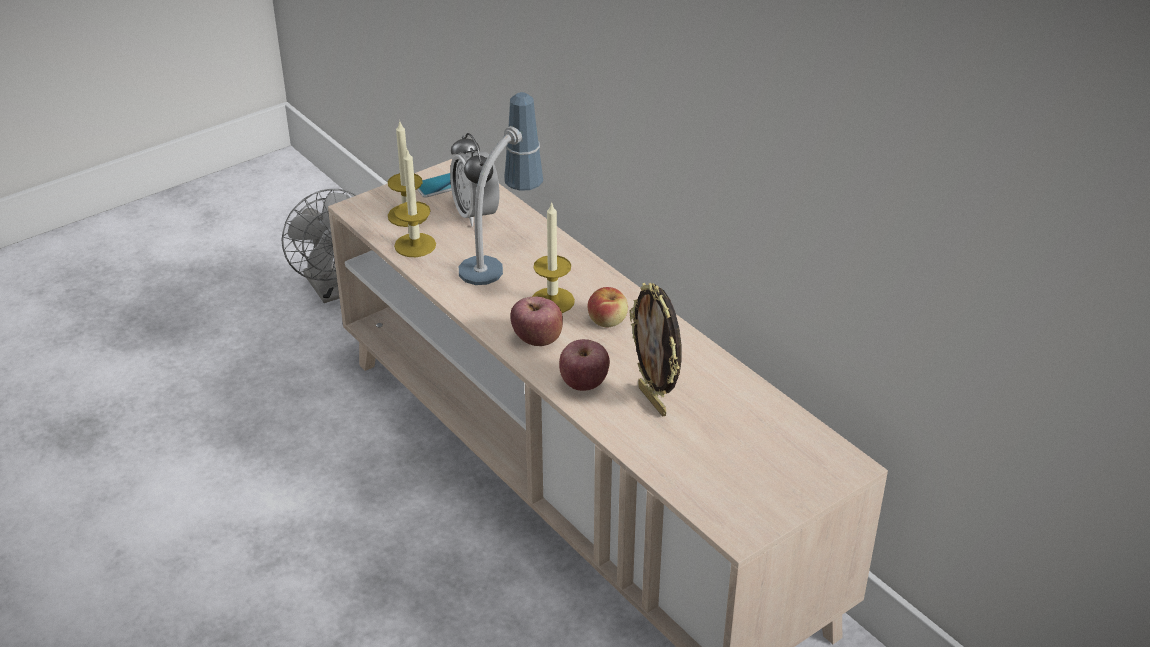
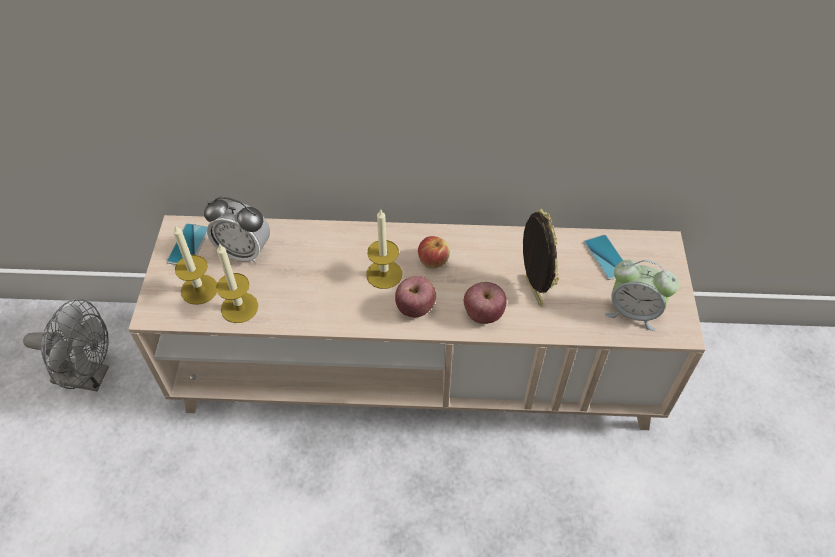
camera: 50 degrees left, 15 degrees up
(502, 257) = (309, 269): table lamp -> none
(654, 400) = (531, 291): picture frame -> picture frame turned 120 degrees counterclockwise
(719, 484) = (633, 312): none -> alarm clock
(769, 431) = (606, 257): none -> phone

